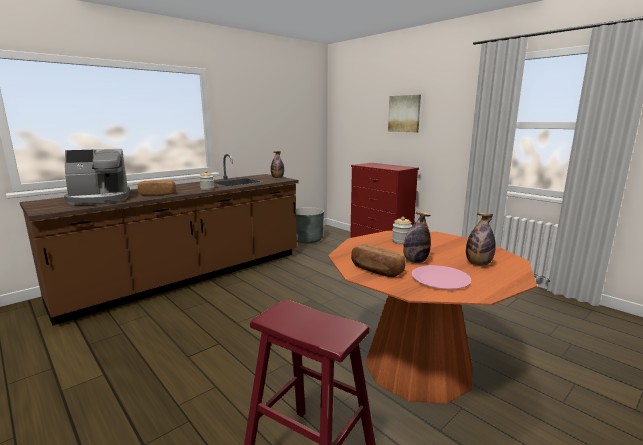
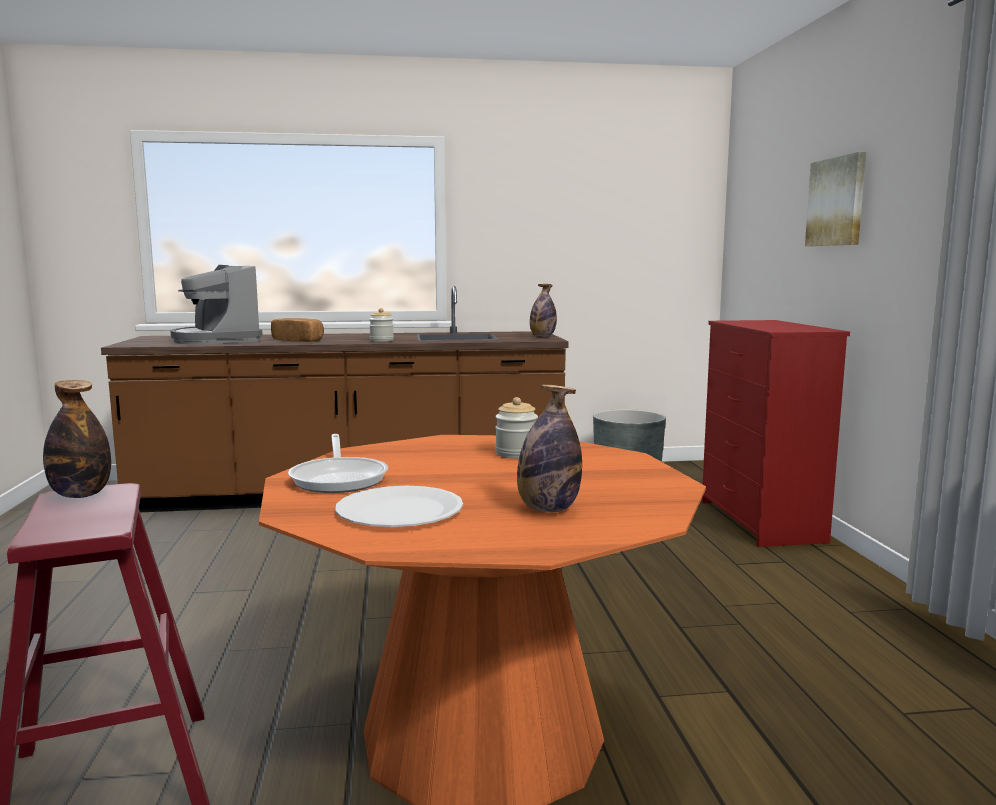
camera: 35 degrees right, 5 degrees down
(99, 199) = (217, 340): coffee machine -> coffee machine turned 45 degrees clockwise
(376, 270) = (340, 478): bread -> frying pan
(415, 261) = (444, 481): bottle -> bottle (81, 495)
(440, 279) = (400, 510): pink plate -> white plate

